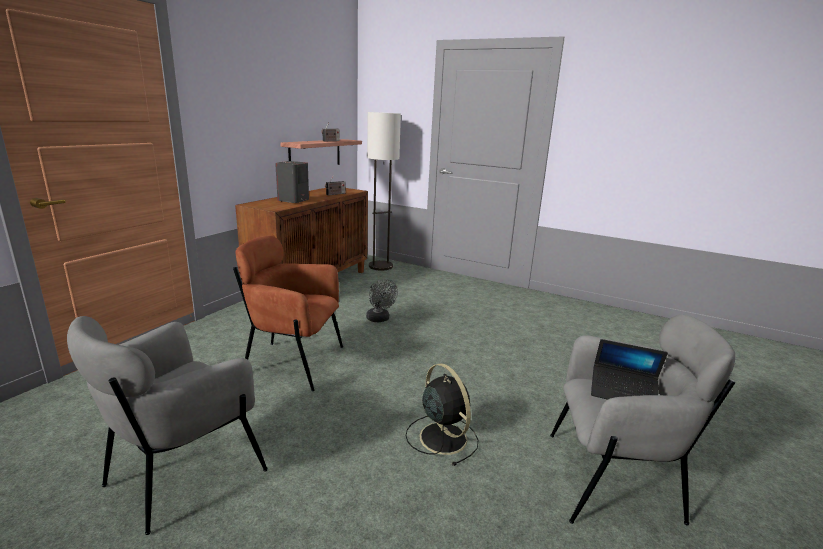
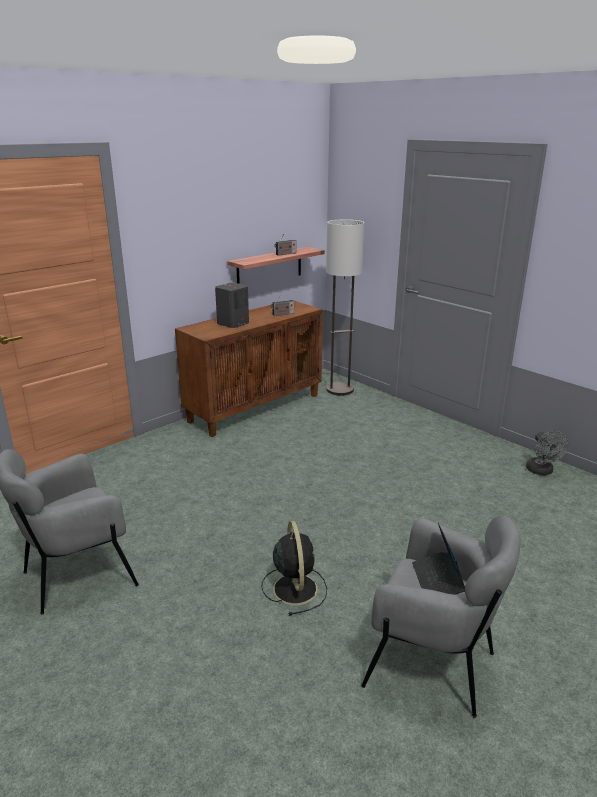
camera: 20 degrees right, 5 degrees up
(293, 362) = (200, 492): brown armchair -> none
(379, 319) = (303, 456): grey fan -> grey fan (541, 471)
(623, 393) = (437, 581): laptop -> laptop turned 45 degrees clockwise

